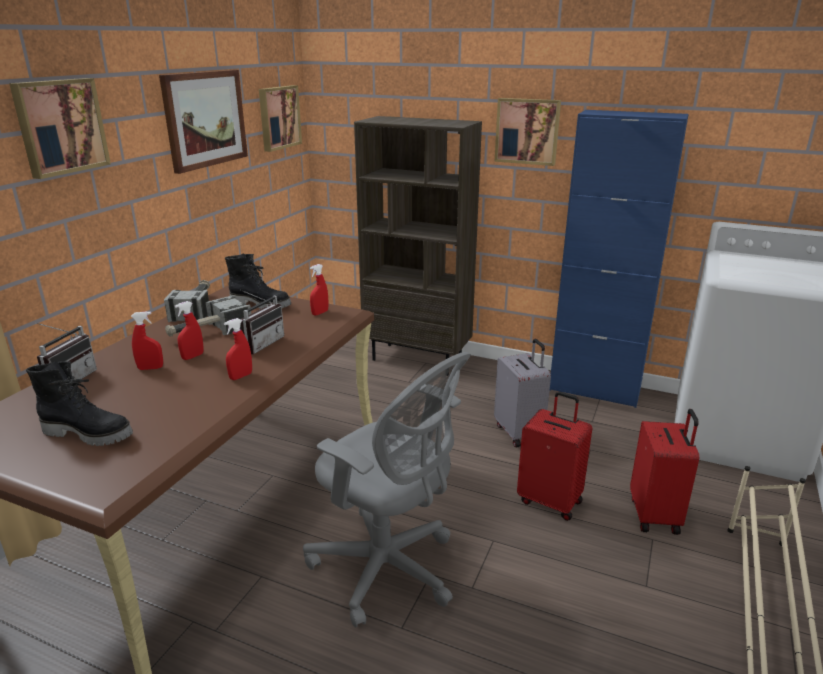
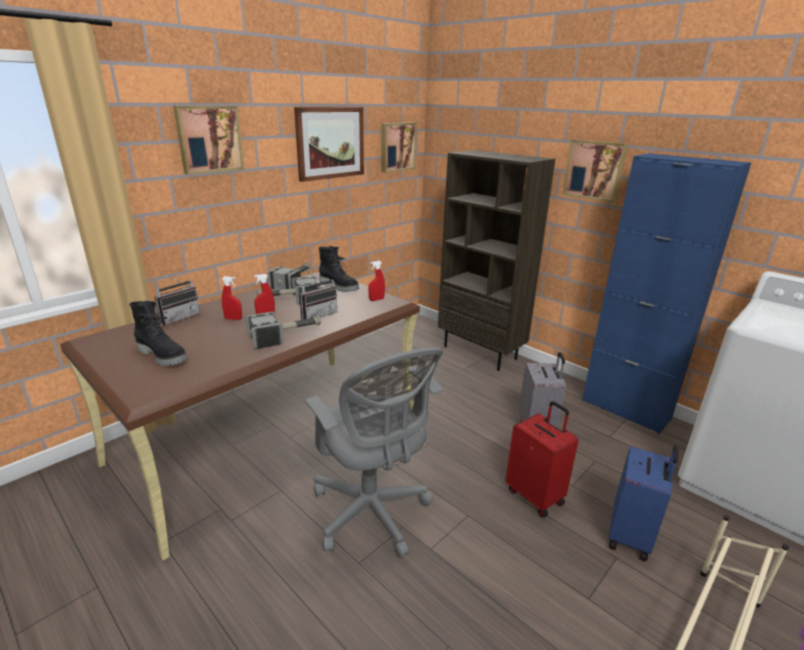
camera: 20 degrees right, 0 degrees up
(241, 376) = (286, 336): red spray bottle -> hammer
(655, 515) = (630, 537): red suitcase -> blue suitcase

